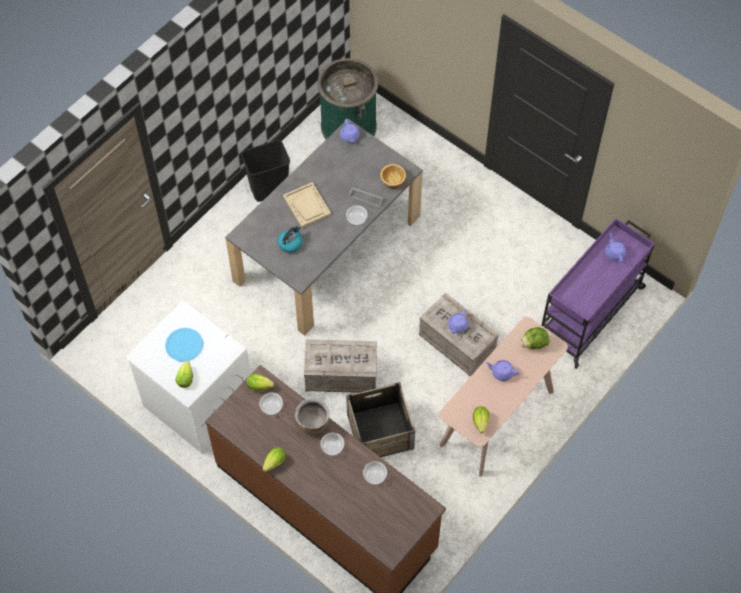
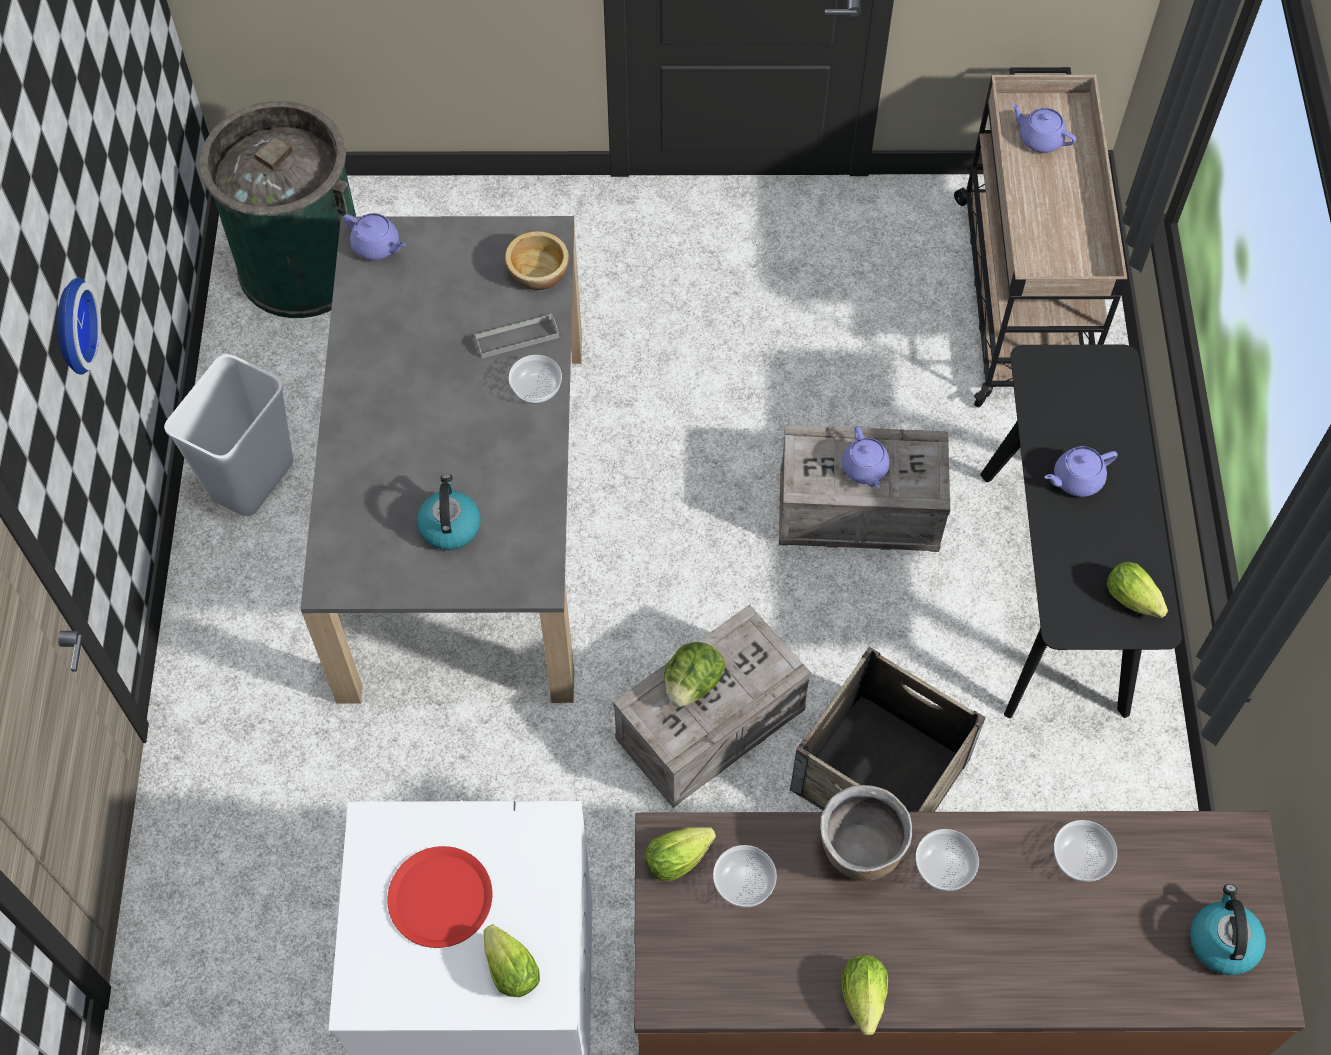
camera: 40 degrees left, 0 degrees up
(184, 345) = (440, 898): blue plate -> red plate
(213, 101) = (70, 326): none -> wall clock
(269, 189) = (251, 478): black trash can -> white trash can
(307, 206) = (415, 430): beige tray -> none
(392, 530) = (1222, 941): none -> kettle
(497, 418) = (1053, 590): beige console table -> black console table
(534, 343) = (1076, 386): lettuce -> lettuce (692, 684)
(590, 312) = (1020, 297): purple cart -> beige cart

